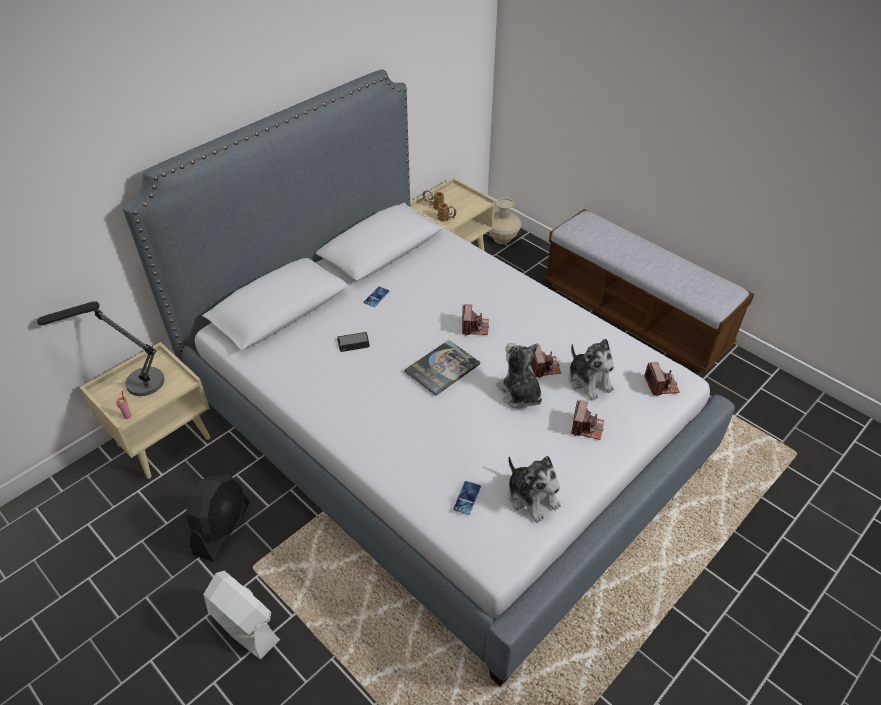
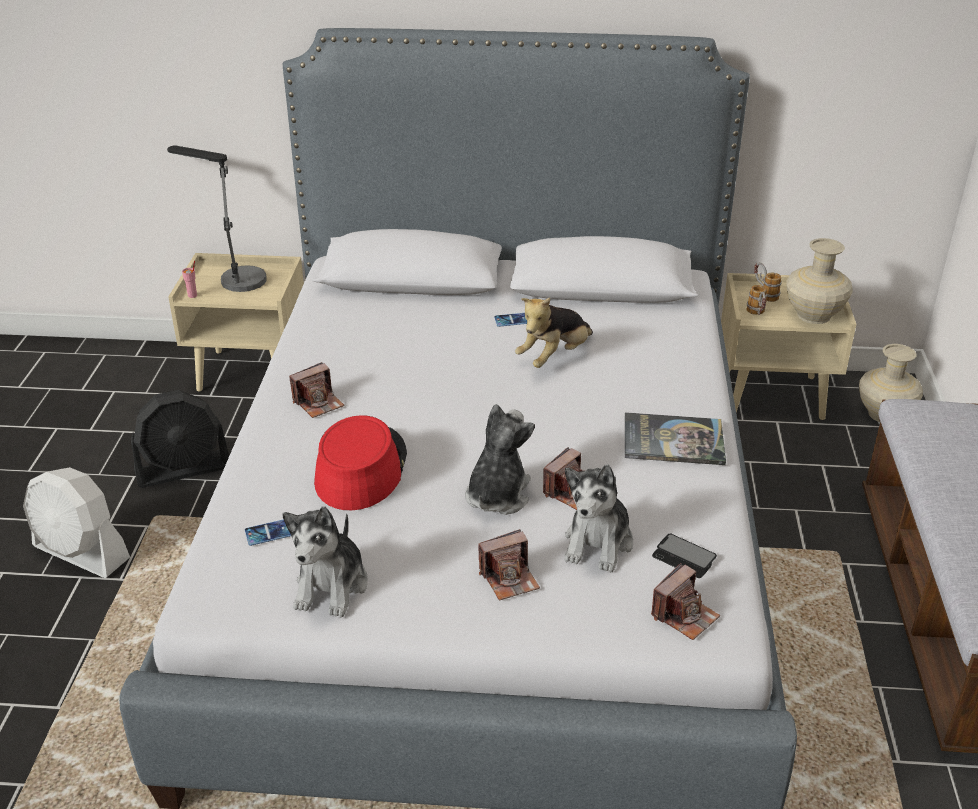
camera: 50 degrees right, 10 degrees down
(243, 625) = (81, 553): white fan -> white fan turned 120 degrees clockwise
(353, 343) = (422, 342): phone -> phone (684, 557)
(427, 304) = (554, 357): none -> plush toy
(442, 368) = (462, 417): book -> book (673, 440)
(448, 432) = (360, 469): none -> red hat
(469, 205) = (812, 315): none -> beige vase
(474, 327) = (566, 406): camera -> camera (318, 403)

